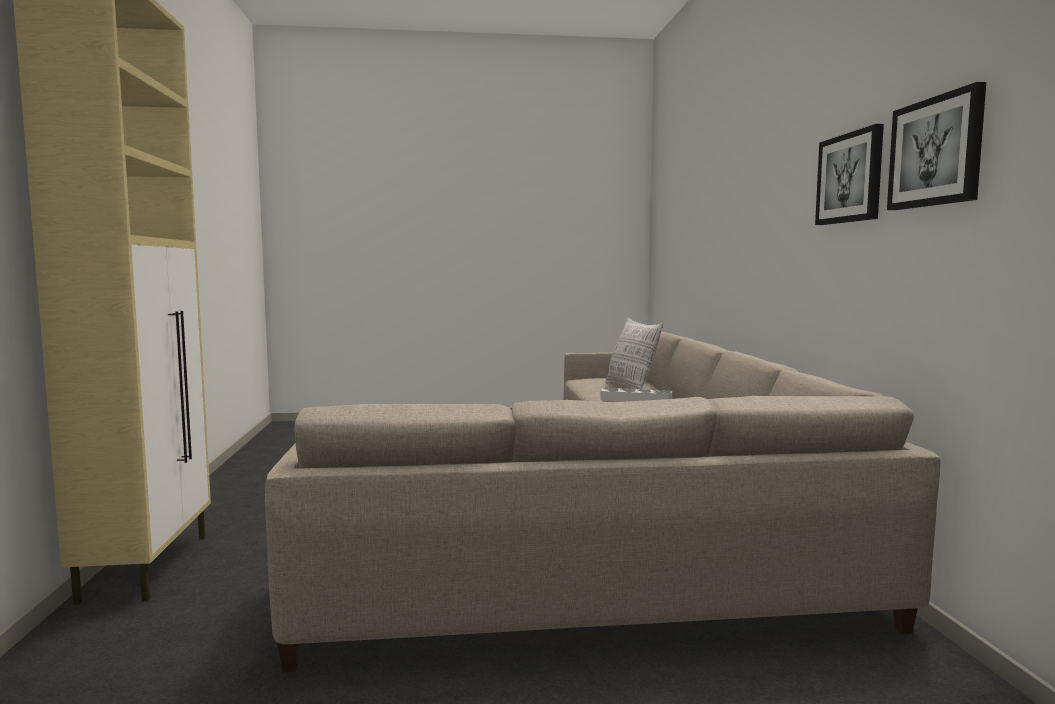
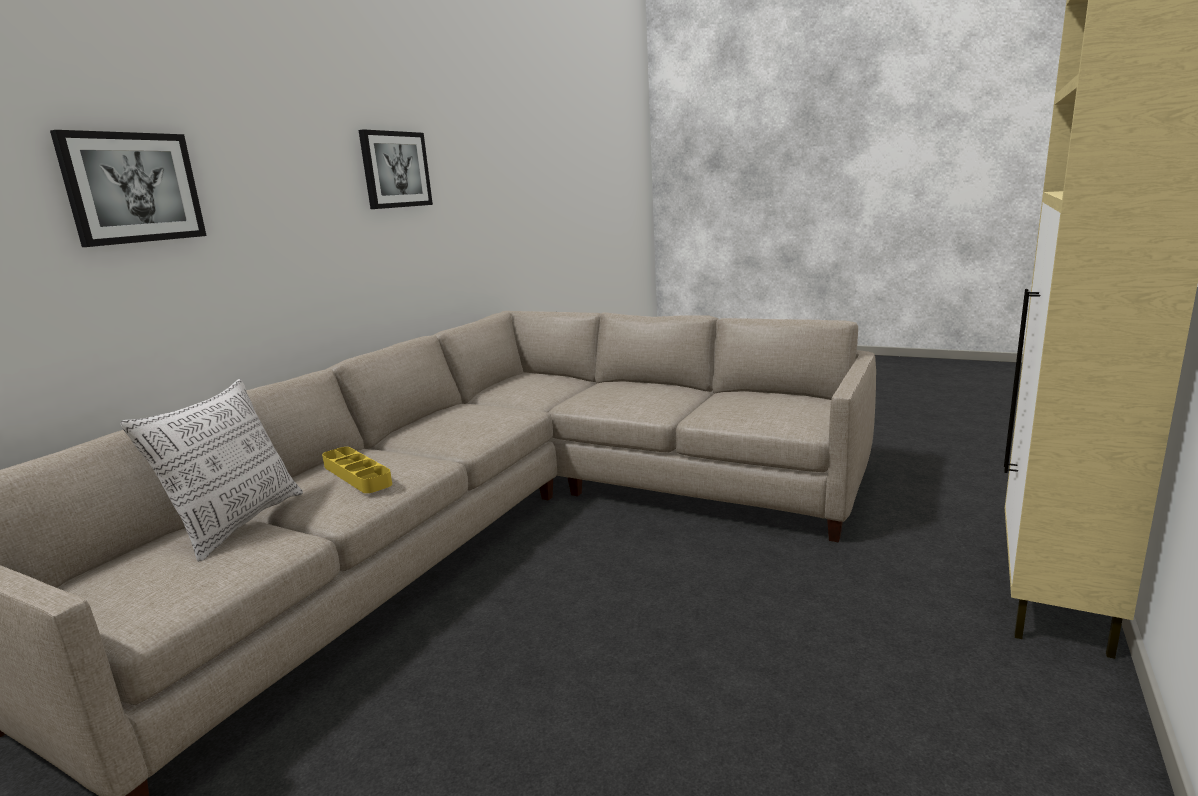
camera: 145 degrees left, 10 degrees up
(636, 400) = (357, 475): grey tray -> yellow tray
(936, 152) = (460, 164): picture -> picture (132, 188)

